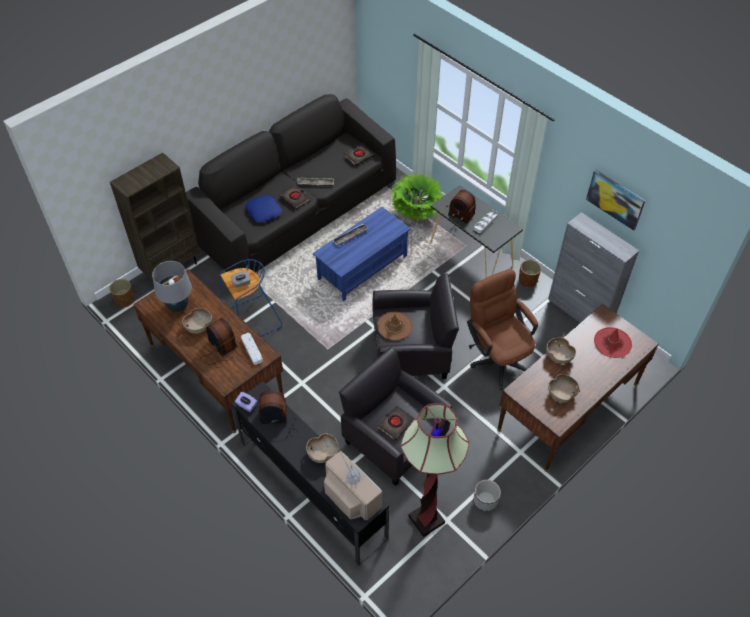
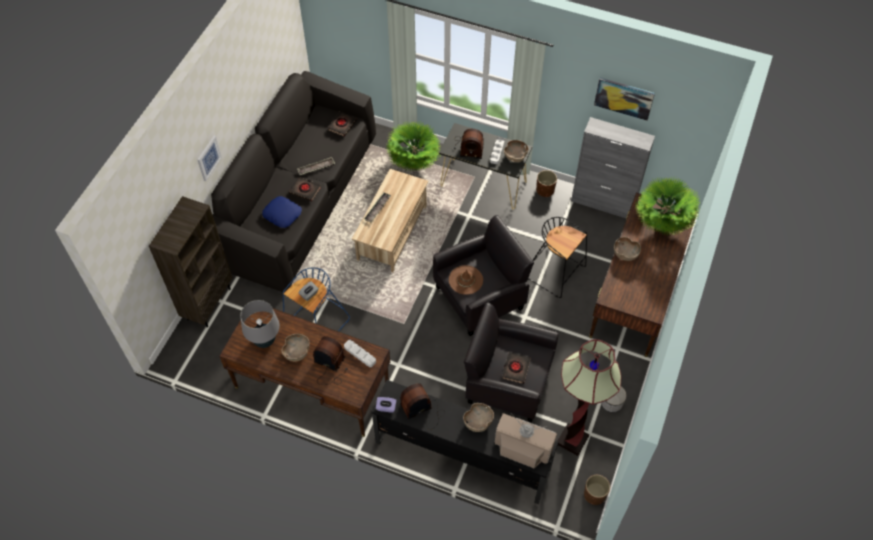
camera: 25 degrees left, 5 degrees up
(125, 300) = (181, 353): brown planter -> brown planter (594, 494)
(206, 131) = (208, 158): none -> picture
(362, 267) = (392, 232): blue coffee table -> beige coffee table
(497, 357) = (556, 272): brown office chair -> black stool
(561, 393) = (644, 286): brown bowl -> brown bowl (515, 156)
(612, 342) = (661, 224): red hat -> potted plant

